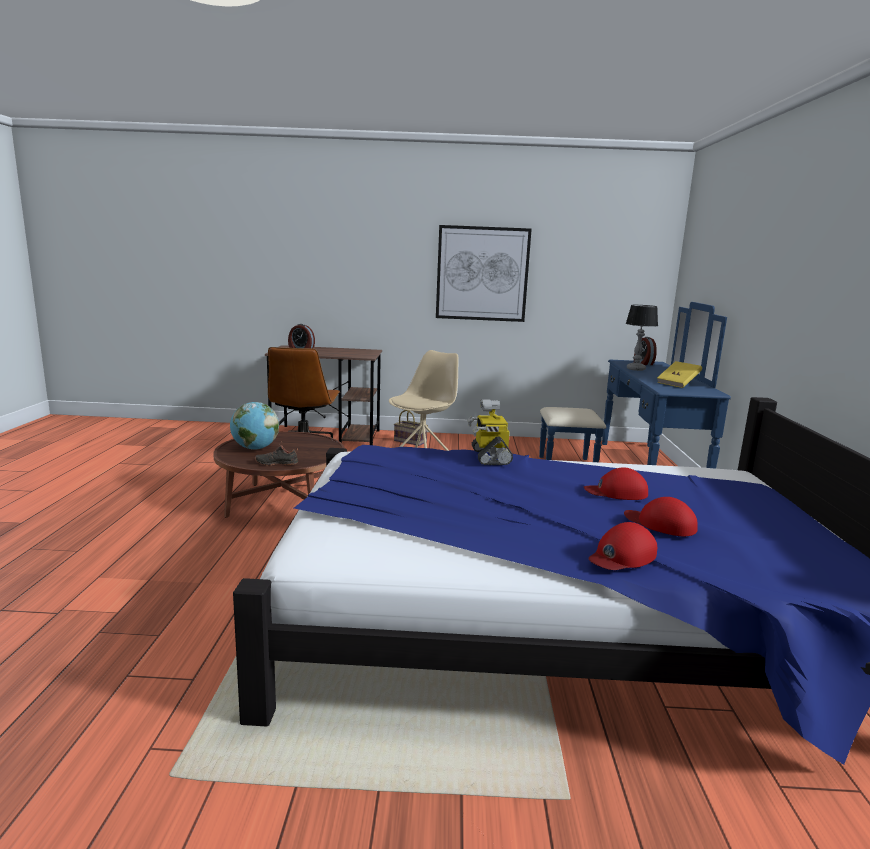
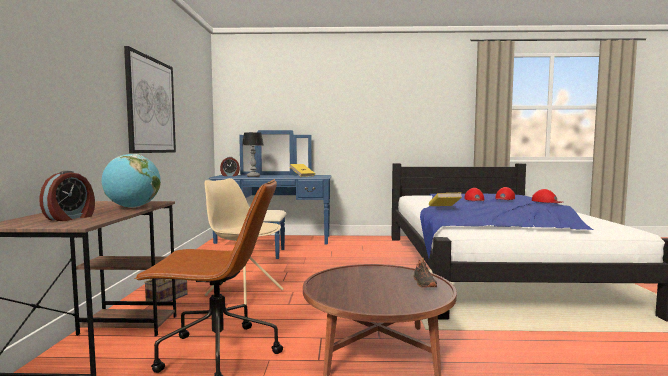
camera: 90 degrees left, 10 degrees down
(255, 448) = (380, 297): globe -> globe (133, 207)
(489, 456) = (444, 208): toy robot -> yellow book

